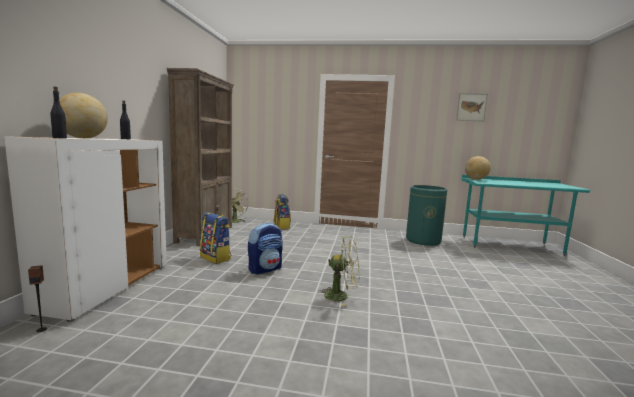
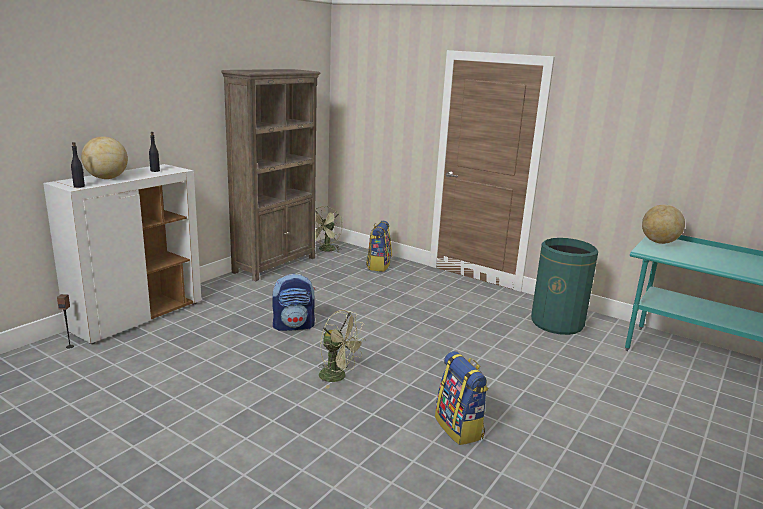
camera: 25 degrees right, 10 degrees up
(216, 258) = (257, 301): backpack -> backpack (459, 428)
(471, 107) = (676, 117): picture -> none

